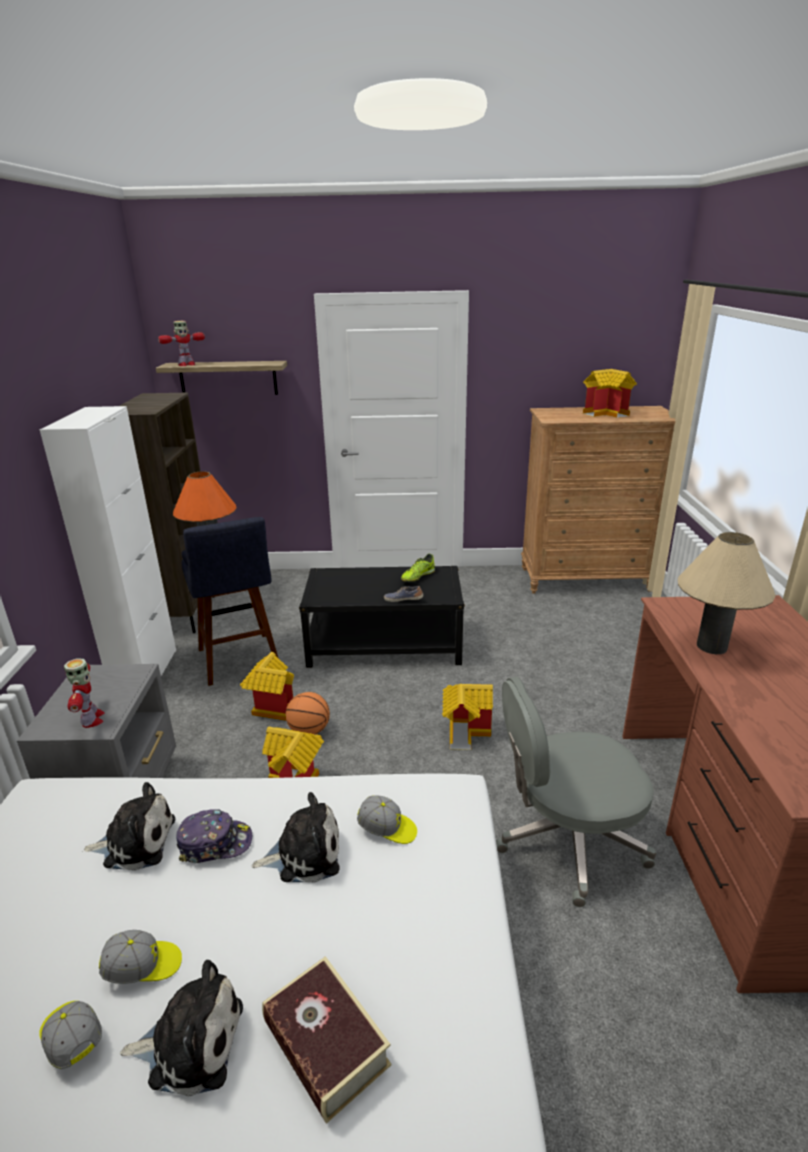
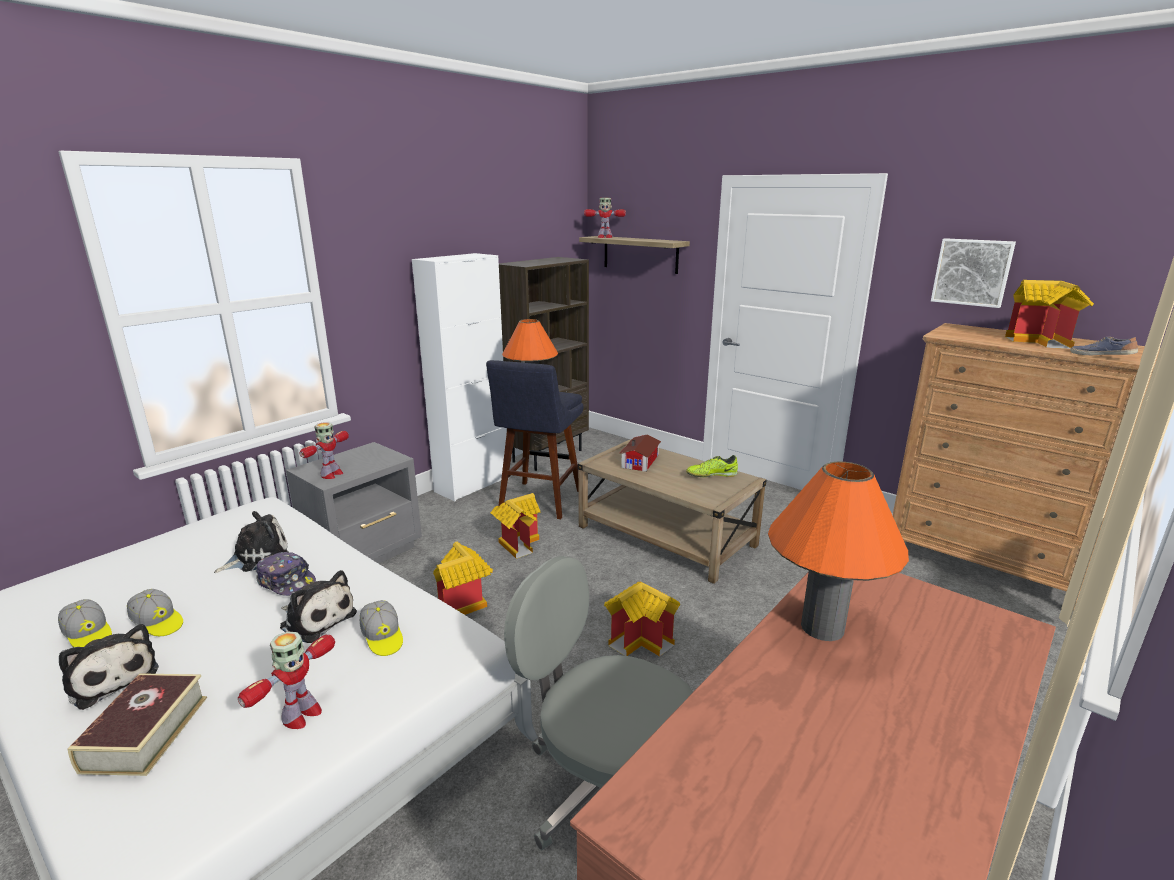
camera: 40 degrees right, 5 degrees down
(72, 1038) = (88, 635): cap -> cap turned 135 degrees clockwise
(135, 842) = (258, 556): plush toy -> plush toy turned 75 degrees counterclockwise
(309, 731) = (520, 573): basketball -> none
(349, 584) = (641, 461): none -> toy house
(385, 644) = (666, 536): black coffee table -> beige coffee table
(403, 600) = (668, 488): shoe -> shoe (1101, 356)
(428, 925) = (301, 715): none -> toy robot
(541, 366) = (972, 272): none -> picture
(711, 646) = (822, 627): beige table lamp -> orange table lamp

